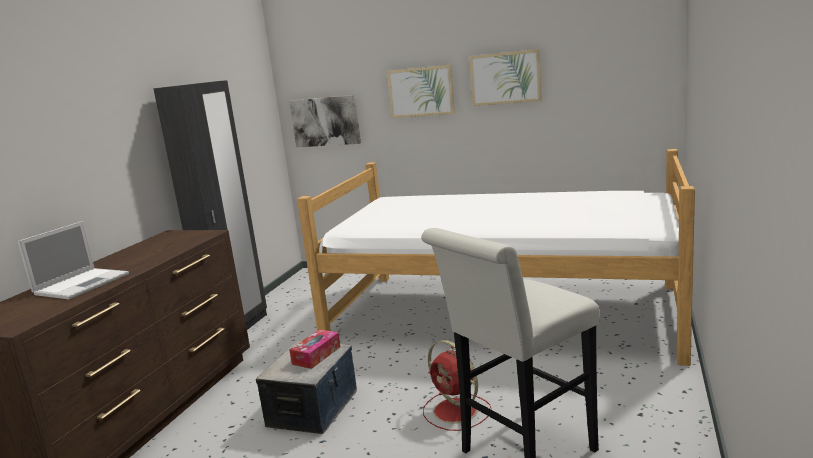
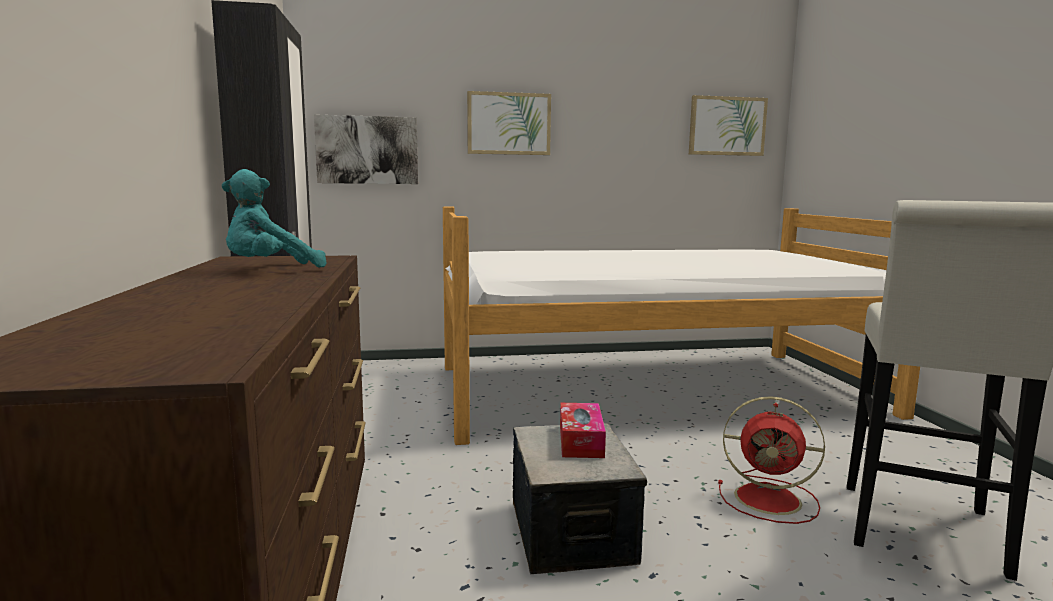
camera: 30 degrees left, 5 degrees down
(83, 283) = (214, 303): laptop -> none
(157, 249) = (270, 270): none -> turquoise plush toy
(505, 78) = (612, 118): picture -> picture (727, 126)

